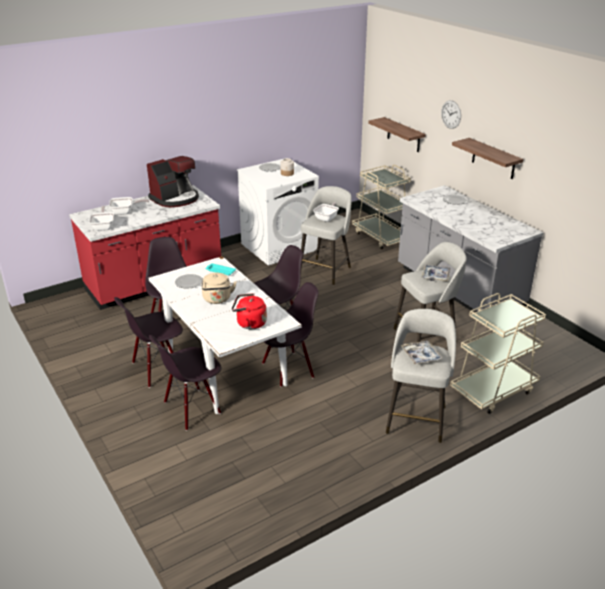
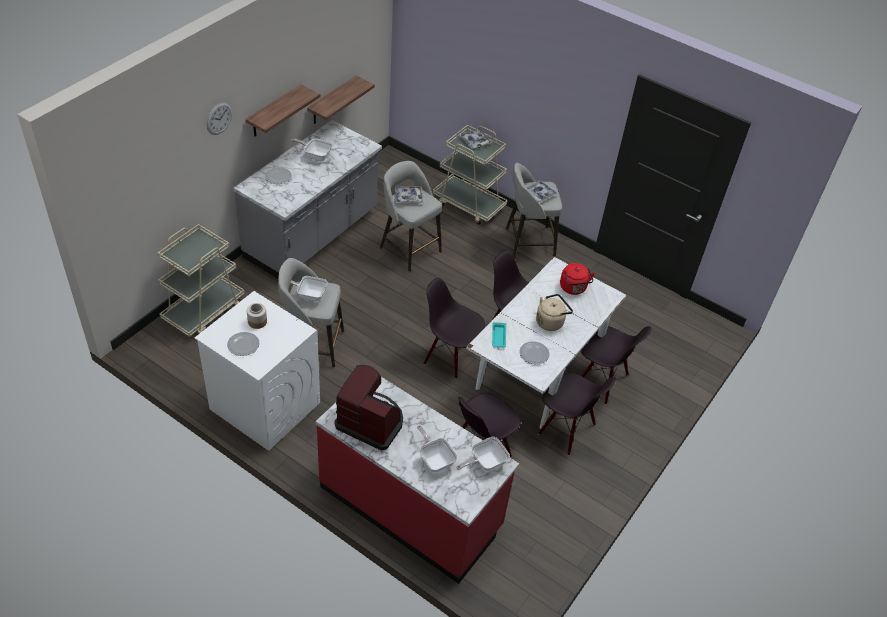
camera: 115 degrees left, 15 degrees up
(403, 135) = (162, 199): shelf -> shelf (332, 101)
(483, 218) = (315, 155): none -> frying pan
(516, 318) = (475, 141): none -> tray

